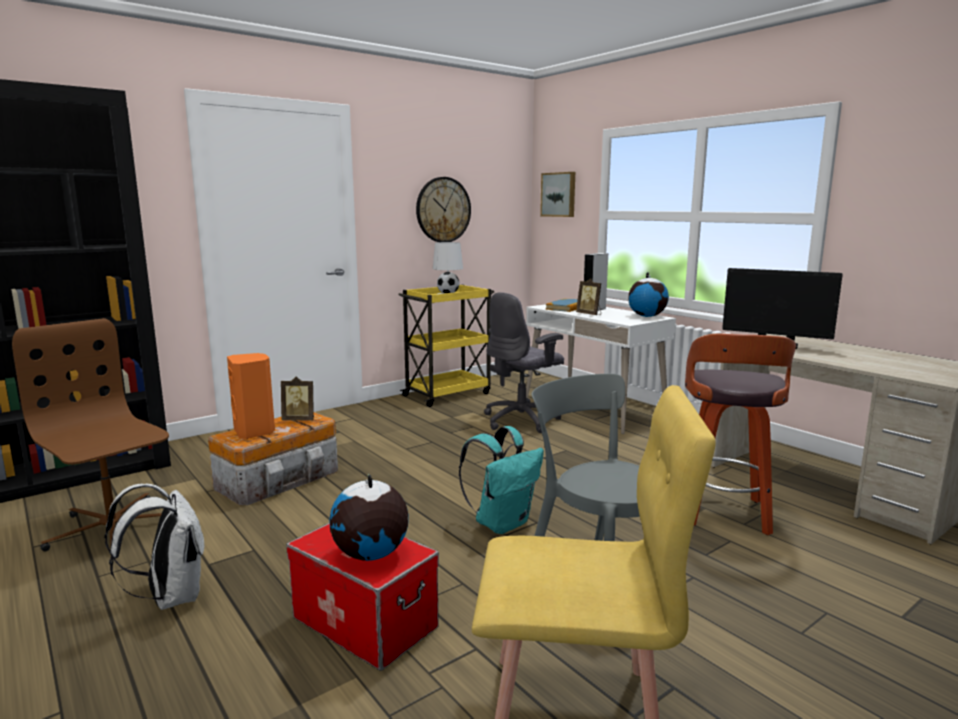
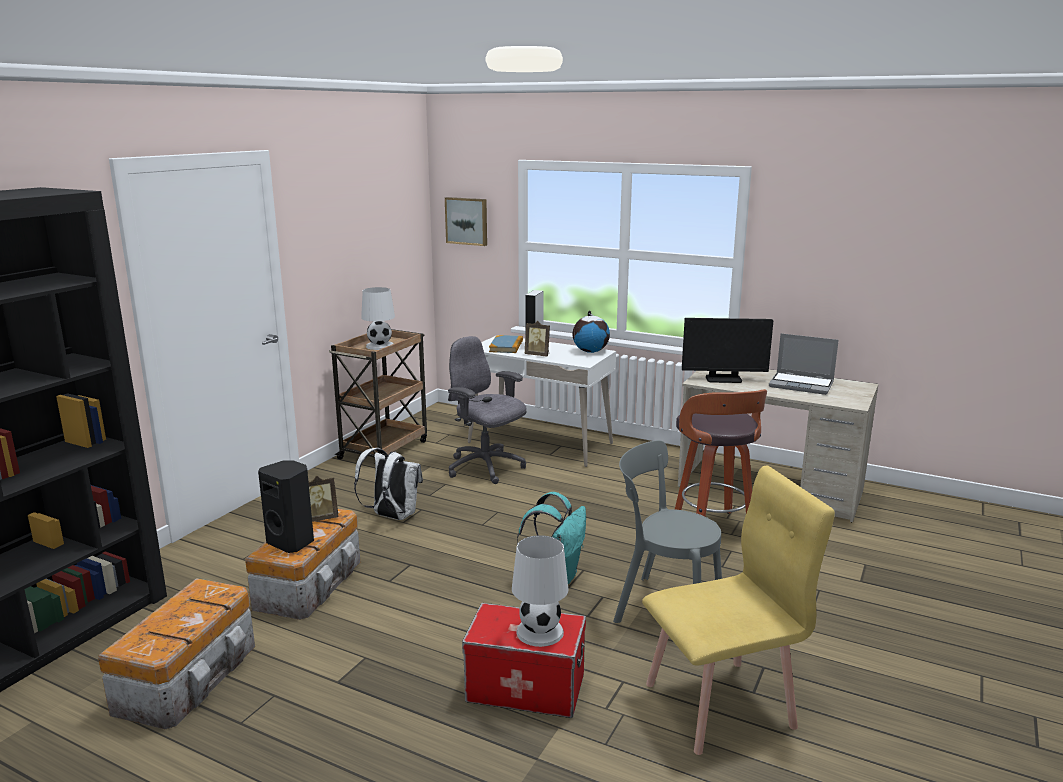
camera: 25 degrees left, 5 degrees up
(111, 528) = (190, 676): brown office chair -> storage box
(170, 597) = (337, 718): white backpack -> white backpack (392, 516)
(255, 432) = (292, 542): orange speaker -> black speaker
(370, 555) = (539, 632): globe -> white table lamp
(443, 210) = (357, 250): wall clock -> none
(448, 394) = (384, 449): yellow cart -> brown cart
(522, 420) = (486, 468): grey office chair -> grey office chair turned 105 degrees clockwise
(878, 358) = (802, 385): none -> laptop

